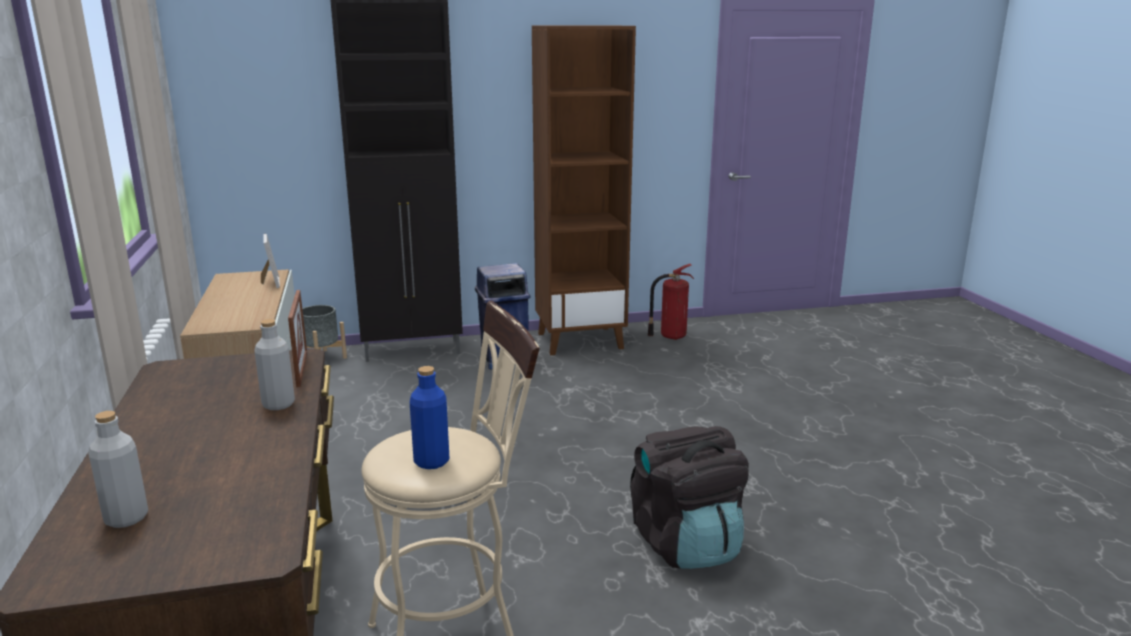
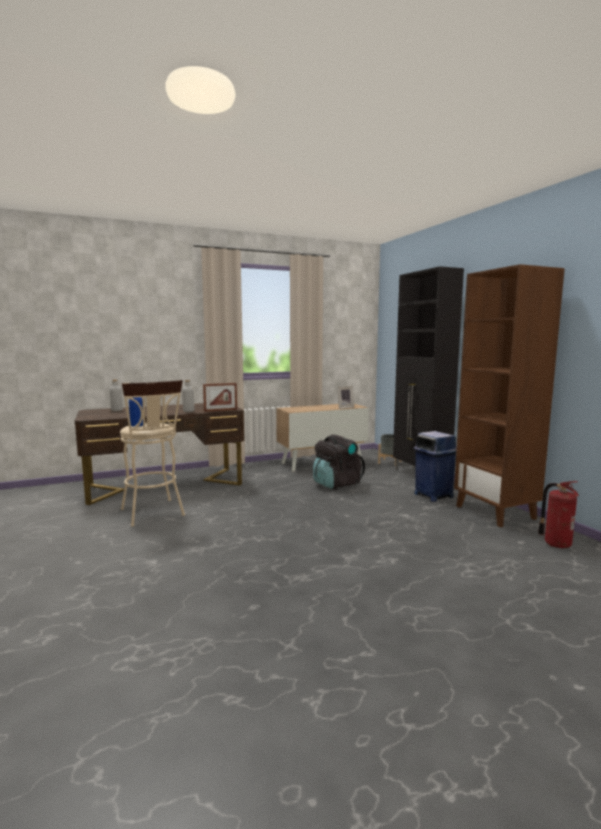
camera: 80 degrees right, 10 degrees down
(686, 544) = (224, 557): black backpack -> black backpack (336, 484)

